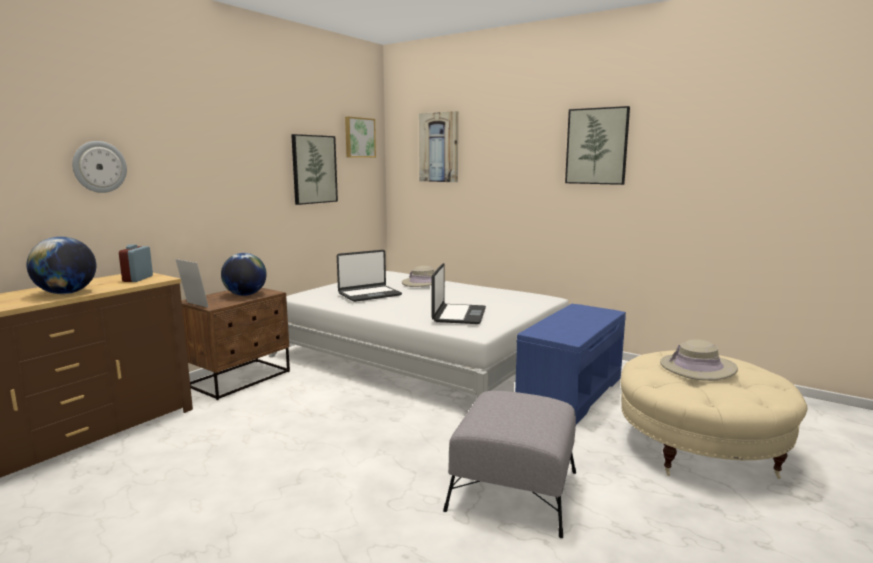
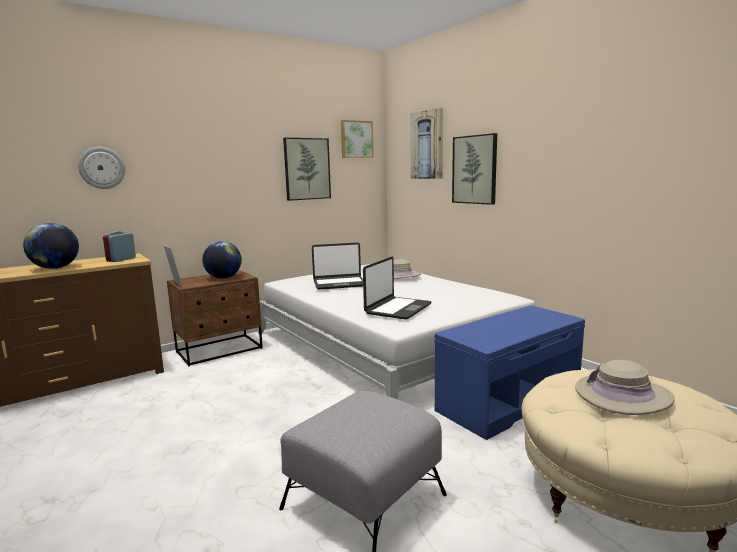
camera: 20 degrees right, 0 degrees up
(597, 146) = (571, 133): picture -> picture (474, 169)

